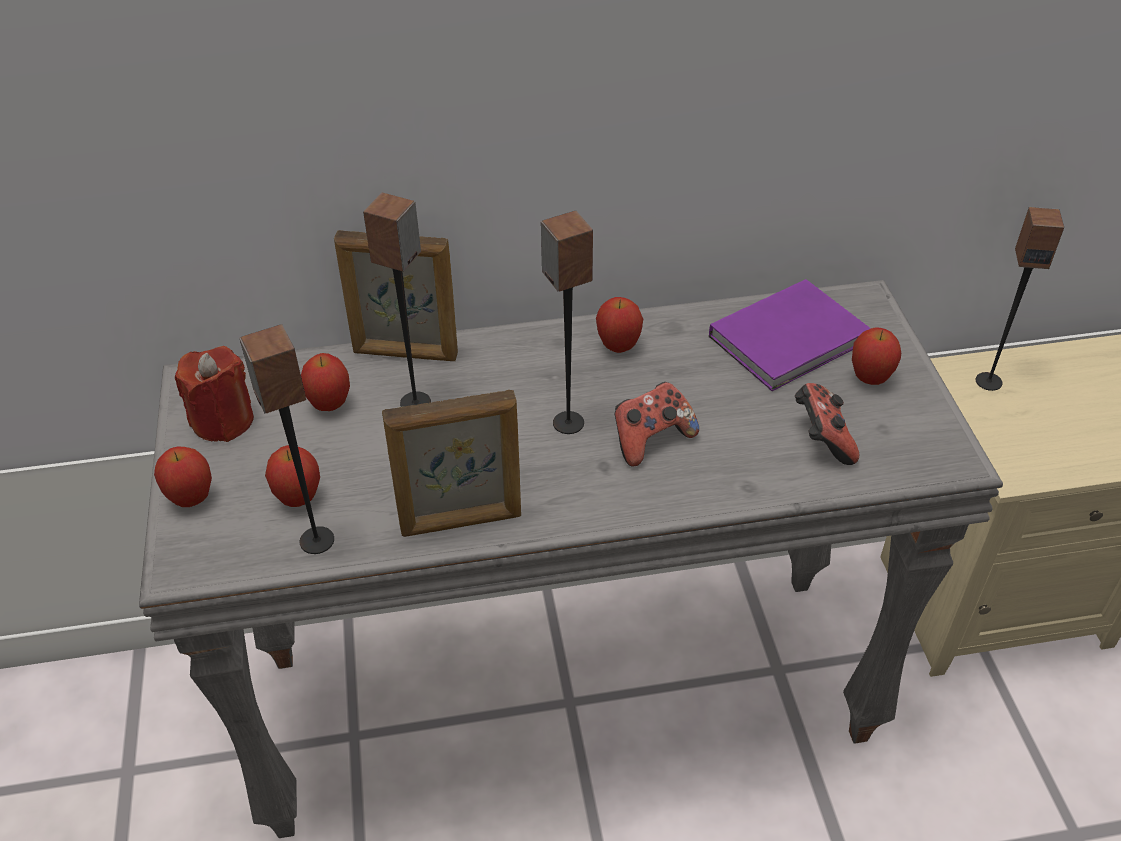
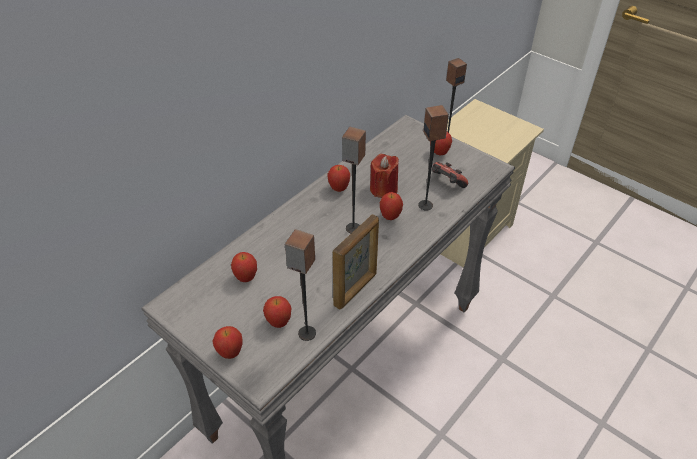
camera: 40 degrees left, 0 degrees up
(223, 421) = (204, 313): red candle -> red candle (383, 189)
(405, 354) = (254, 238): picture frame -> none
(416, 403) = (283, 255): speaker -> speaker (426, 205)
(651, 439) = (390, 217): game controller -> apple
(792, 338) = (398, 152): purple book -> none

